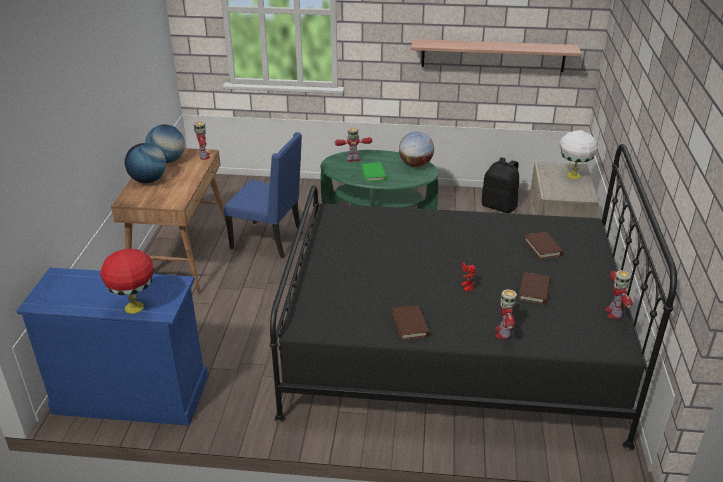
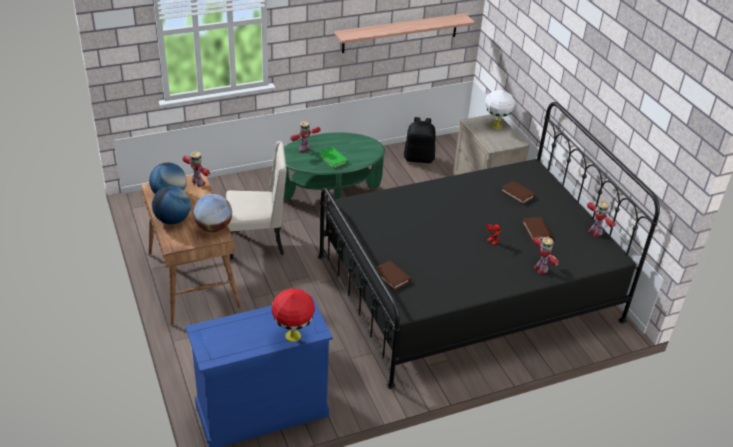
camera: 30 degrees left, 5 degrees up
(269, 240) = (257, 242): blue chair -> beige chair
(410, 324) = (478, 283): brown book -> brown book (392, 276)
(415, 165) = (359, 141): globe -> globe (214, 228)

